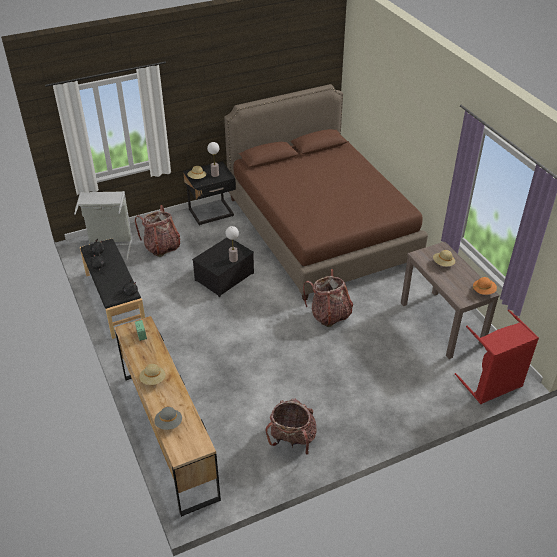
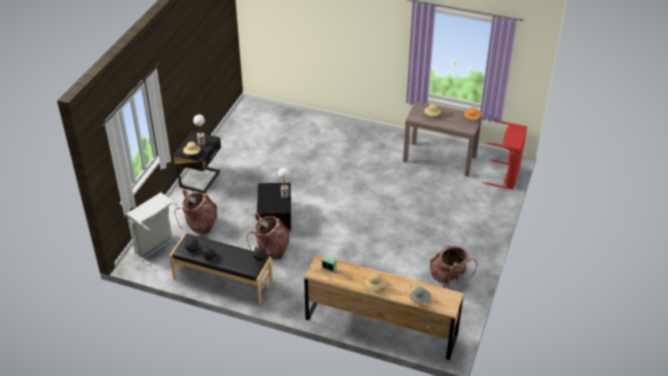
camera: 45 degrees left, 0 degrees up
(320, 229) = (292, 146): brown bed -> none
(329, 315) = (373, 196): backpack -> backpack (271, 250)

